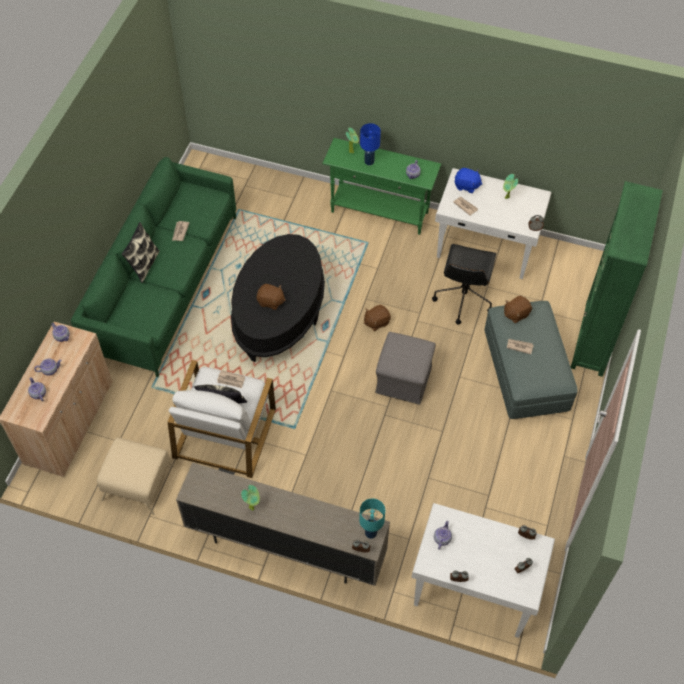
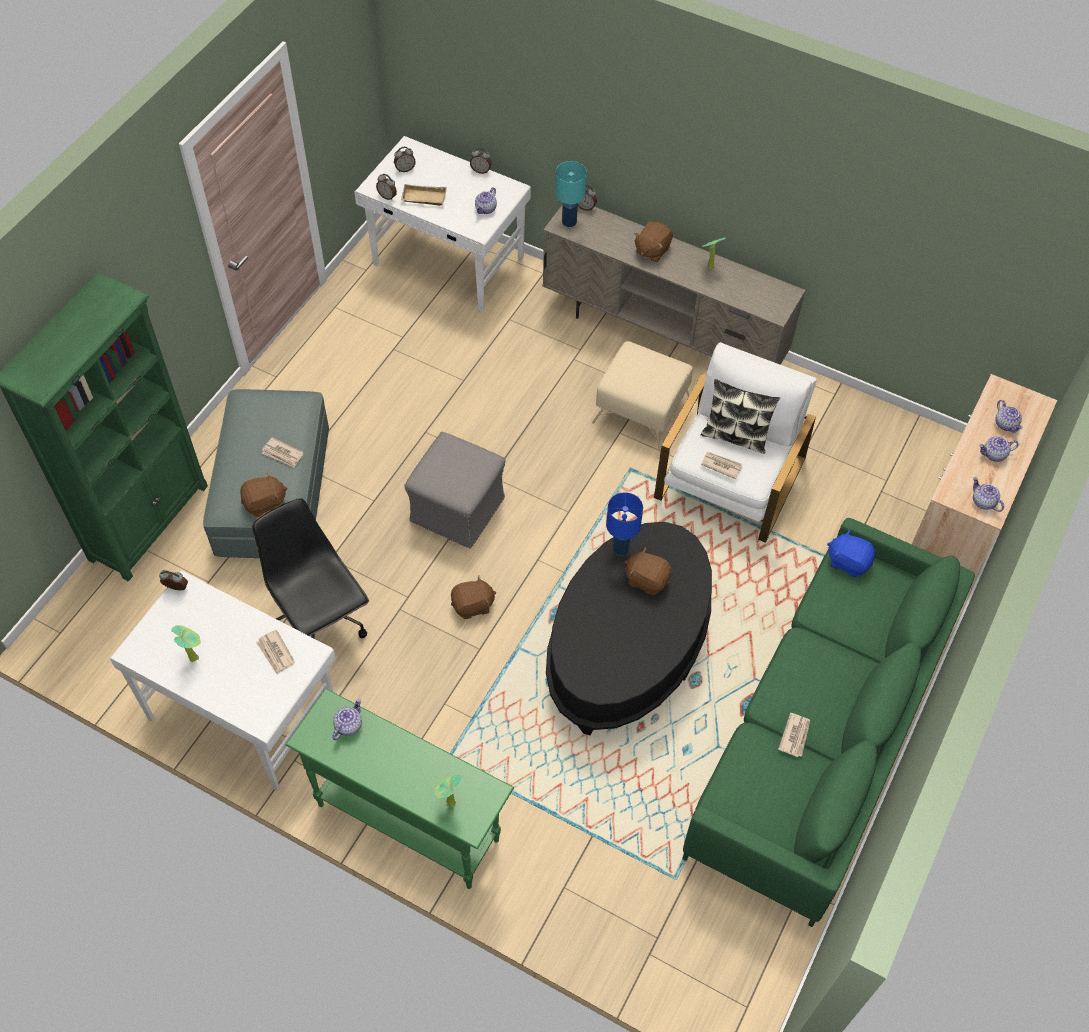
camera: 170 degrees left, 0 degrees up
(138, 483) = (851, 433): beige ottoman -> beige ottoman (641, 409)
(144, 265) = (859, 678): pillow -> none
(299, 515) = (652, 250): none -> brown plush toy
(369, 162) = (421, 771): blue table lamp -> blue table lamp (620, 548)
(463, 298) = (320, 622): black office chair -> black office chair turned 60 degrees counterclockwise
(466, 186) = (255, 695): blue plush toy -> blue plush toy (848, 561)
(496, 540) = (423, 198): none -> beige tray

